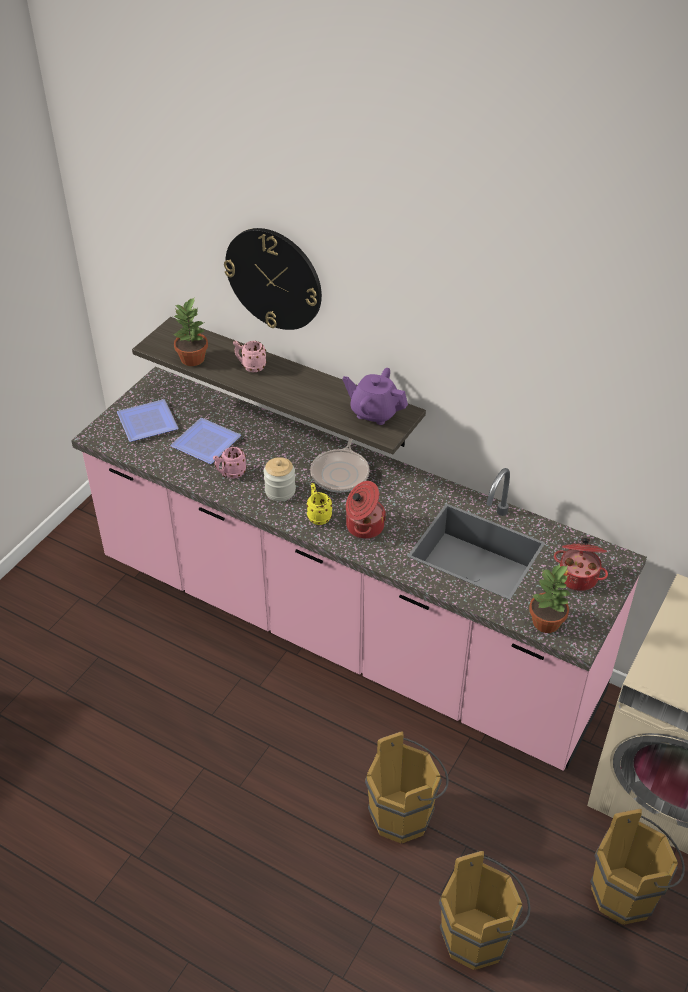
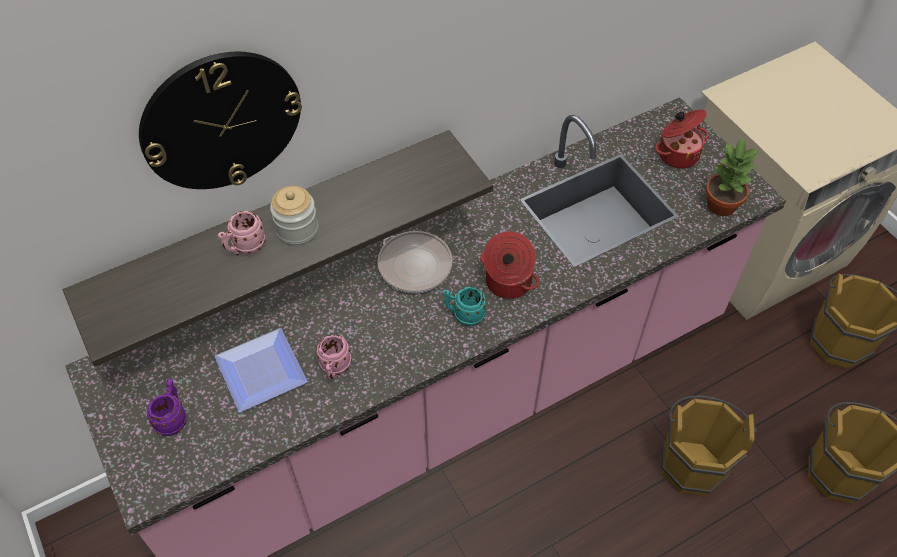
camera: 60 degrees left, 10 degrees up
(150, 423) = (173, 418): plate -> purple mug
(193, 359) = (177, 300): potted plant -> none
(280, 491) = (400, 333): jar -> jar (297, 230)
(318, 515) = (464, 315): yellow mug -> turquoise mug
(374, 412) = (421, 172): purple teapot -> none

